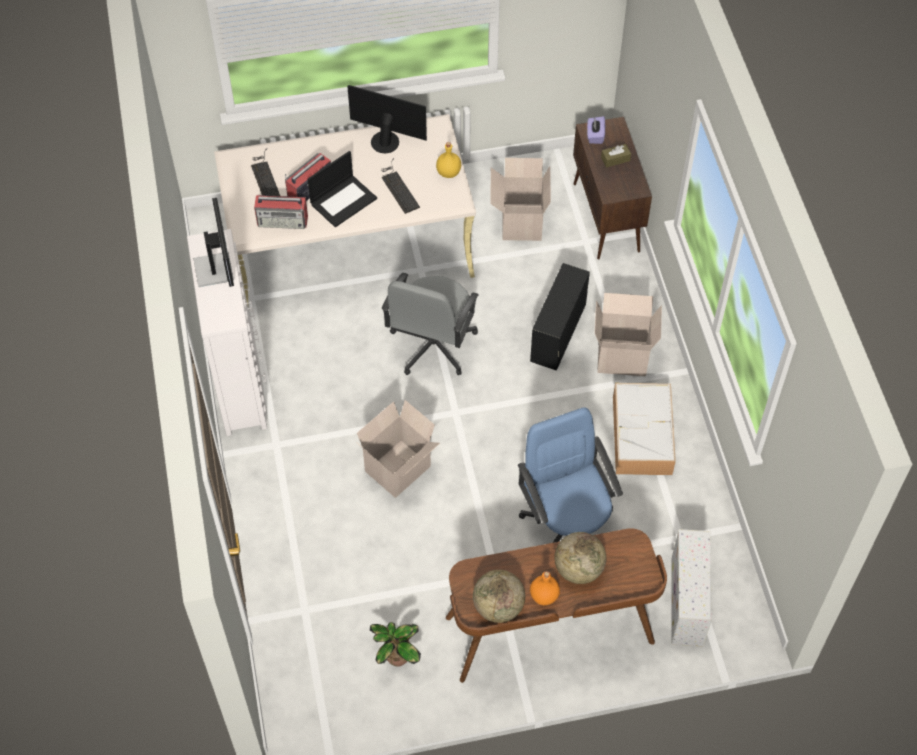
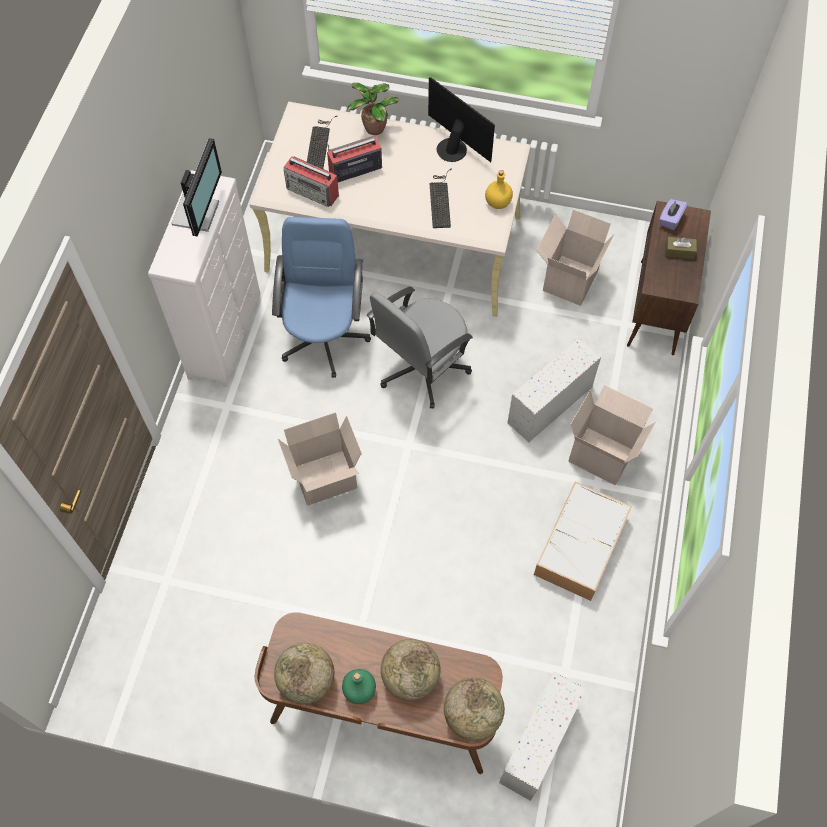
camera: 25 degrees right, 5 degrees up
(343, 200) = (381, 193): laptop -> none
(396, 658) = (223, 668): potted plant -> potted plant (373, 128)
(544, 596) = (359, 690): orange bottle -> green bottle
(557, 333) = (549, 405): black storage box -> white storage box
(567, 524) = (458, 606): blue office chair -> blue office chair (324, 337)
(641, 576) = (472, 715): none -> globe

